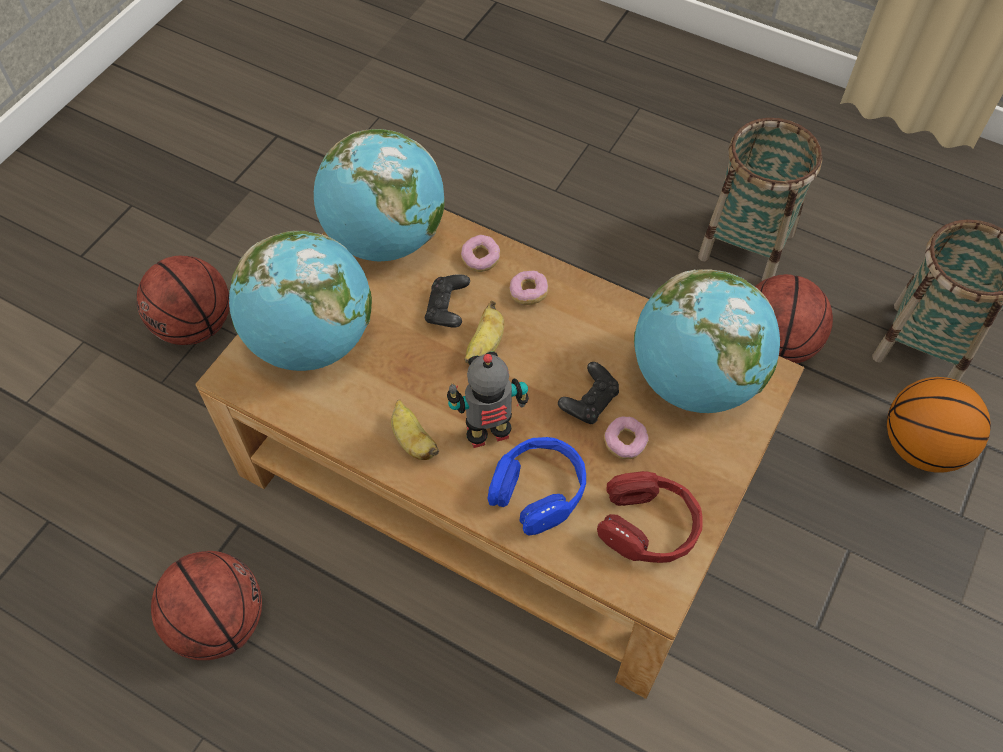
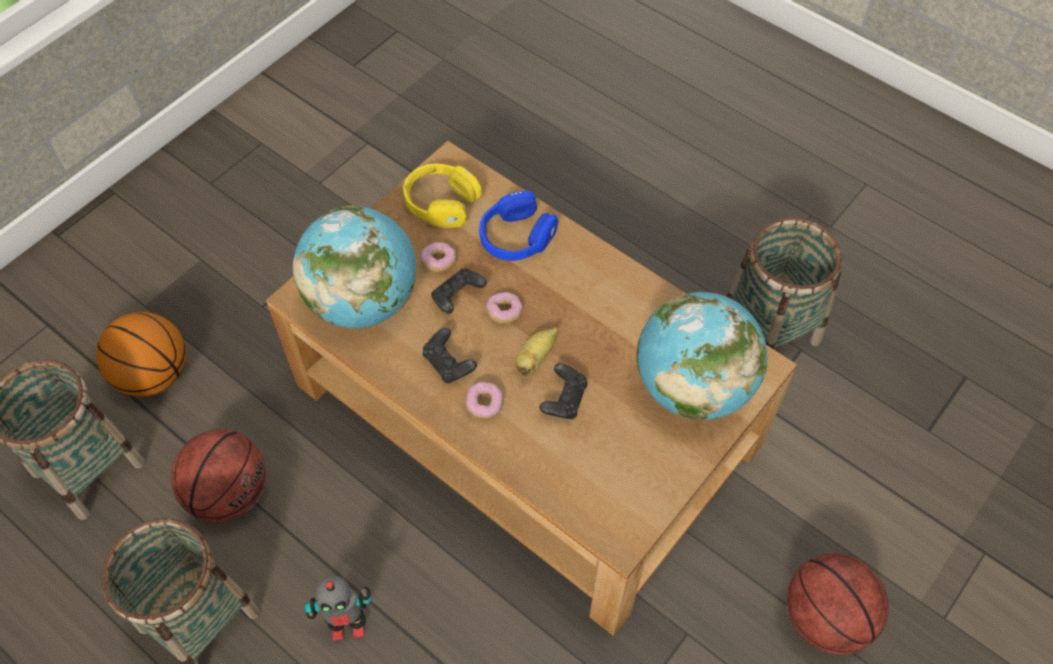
camera: 170 degrees left, 0 degrees up
(219, 621) = (769, 330): basketball -> basket
(385, 239) = (616, 488): globe -> none
(413, 441) = (609, 288): banana -> none
(480, 259) = (523, 449): donut -> donut (504, 312)
(489, 436) = (547, 282): toy robot -> toy robot (348, 625)
(576, 327) = (449, 364): none -> black game controller
(648, 526) = (441, 203): red headphones -> yellow headphones

